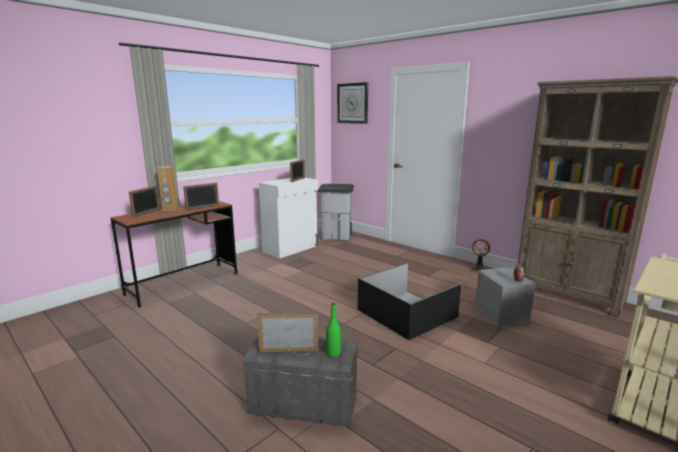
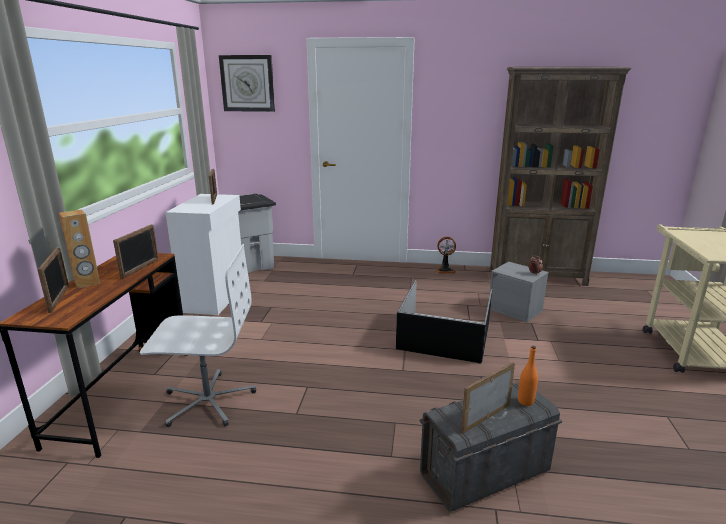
camera: 35 degrees left, 5 degrees up
(214, 300) = (208, 401): none -> white office chair
(333, 353) = (525, 401): green bottle -> orange bottle

